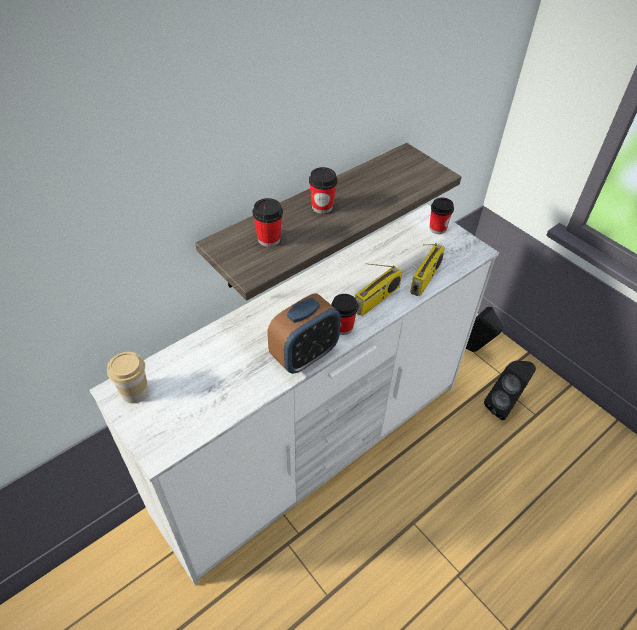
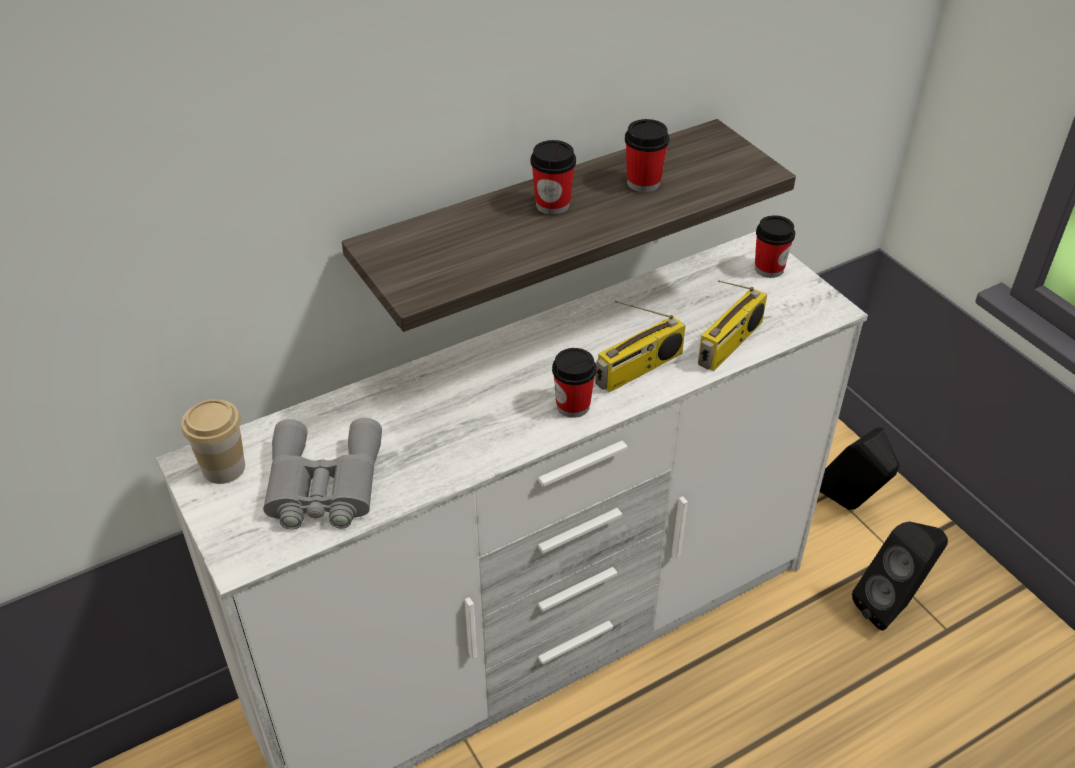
camera: 10 degrees right, 5 degrees down
(200, 397) = (323, 486): none -> grey binoculars
(269, 239) = (456, 245): cup -> cup (643, 182)
(304, 355) = (501, 442): alarm clock -> none

